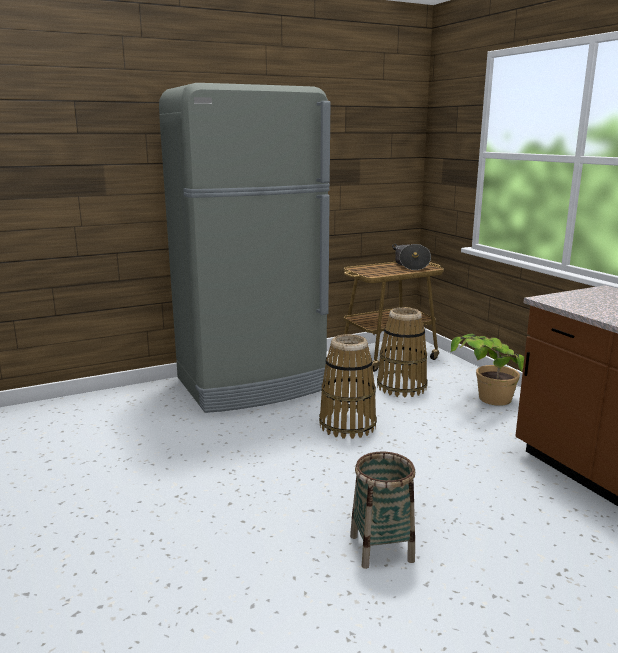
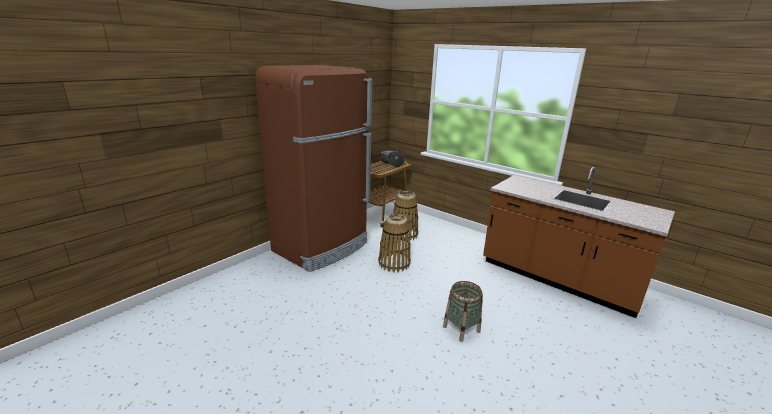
camera: 25 degrees left, 5 degrees up
(253, 384) = (321, 247): grey fridge -> brown fridge
(482, 402) = (448, 237): potted plant -> none

